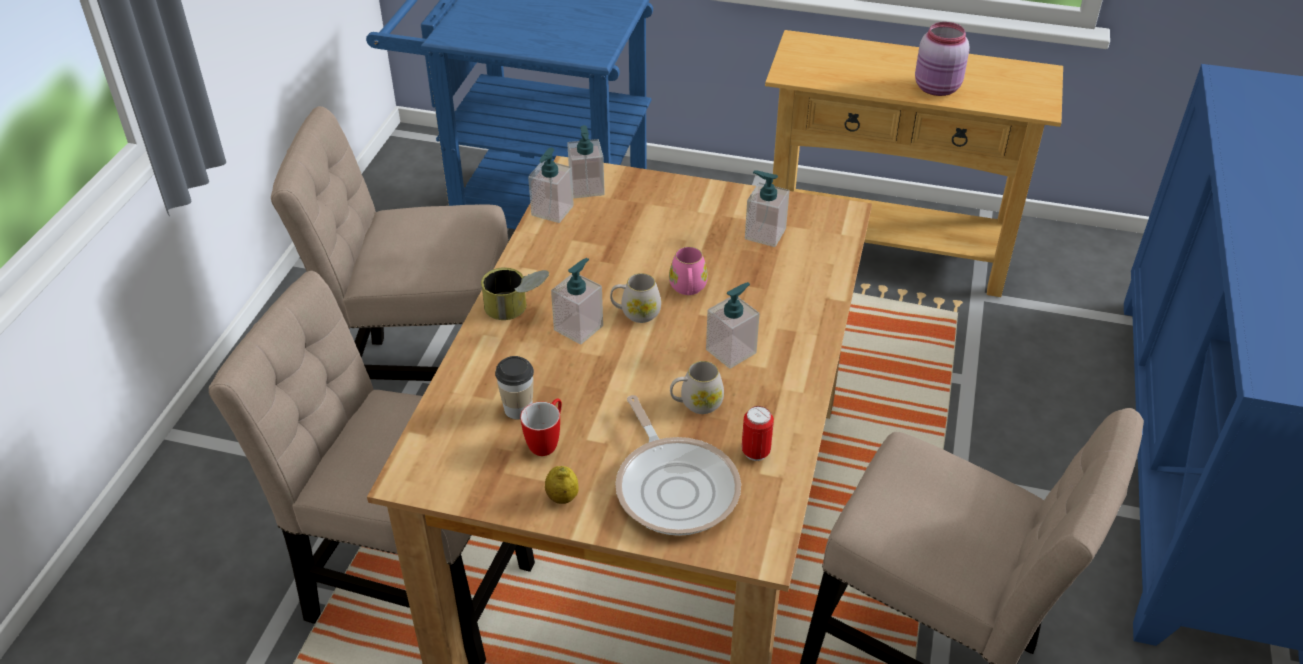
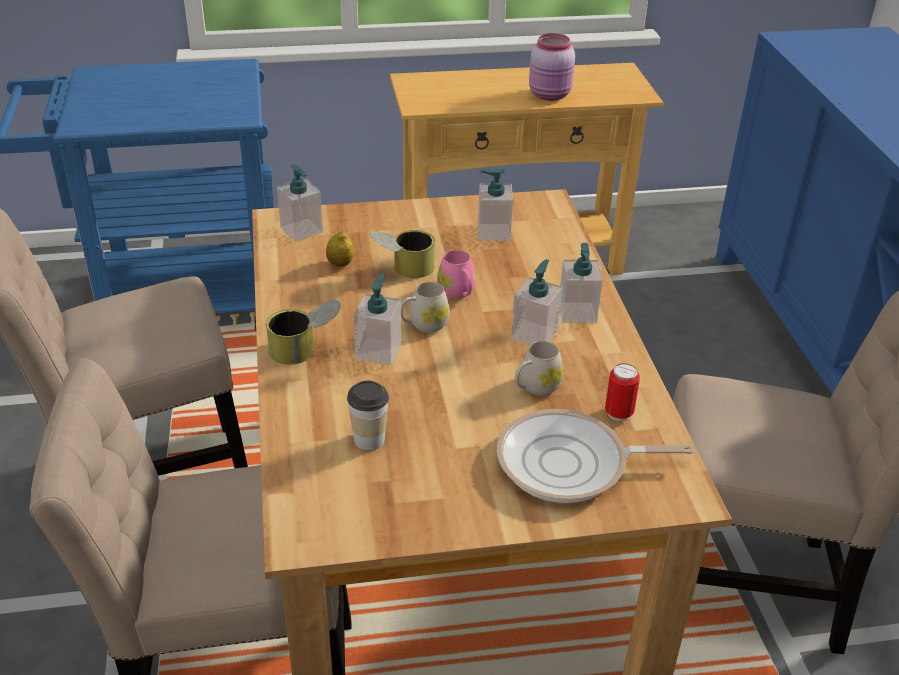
camera: 25 degrees left, 5 degrees down
(547, 442) = (419, 461): mug -> none
(552, 211) = (281, 256): soap dispenser -> soap dispenser (577, 313)
(562, 497) = (470, 508): lemon -> lemon (340, 264)
(652, 252) = (402, 270): none -> can
(675, 486) = (569, 464): frying pan -> frying pan turned 135 degrees clockwise

